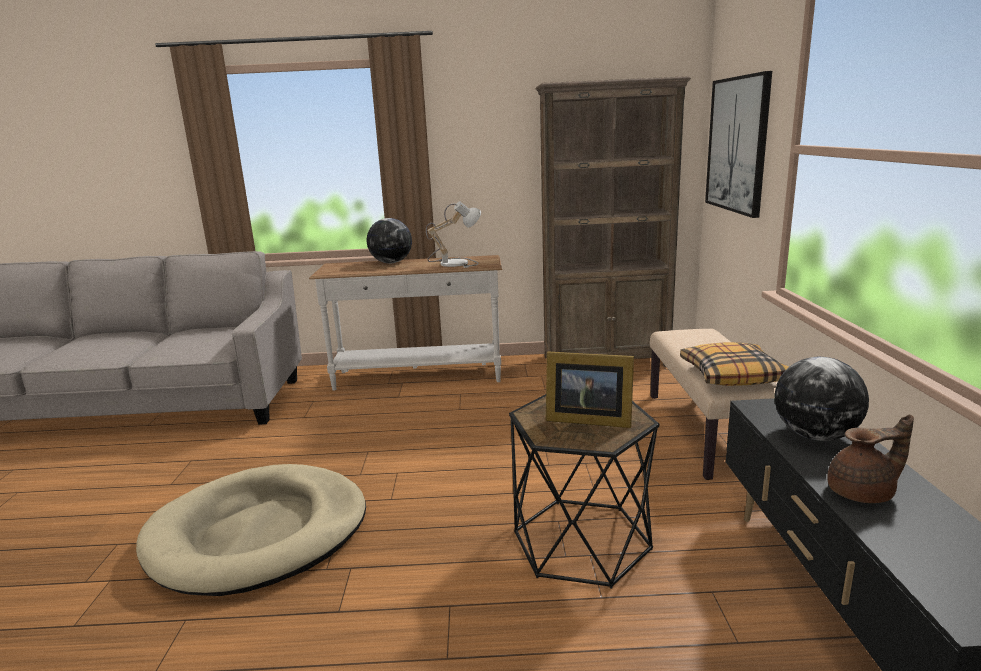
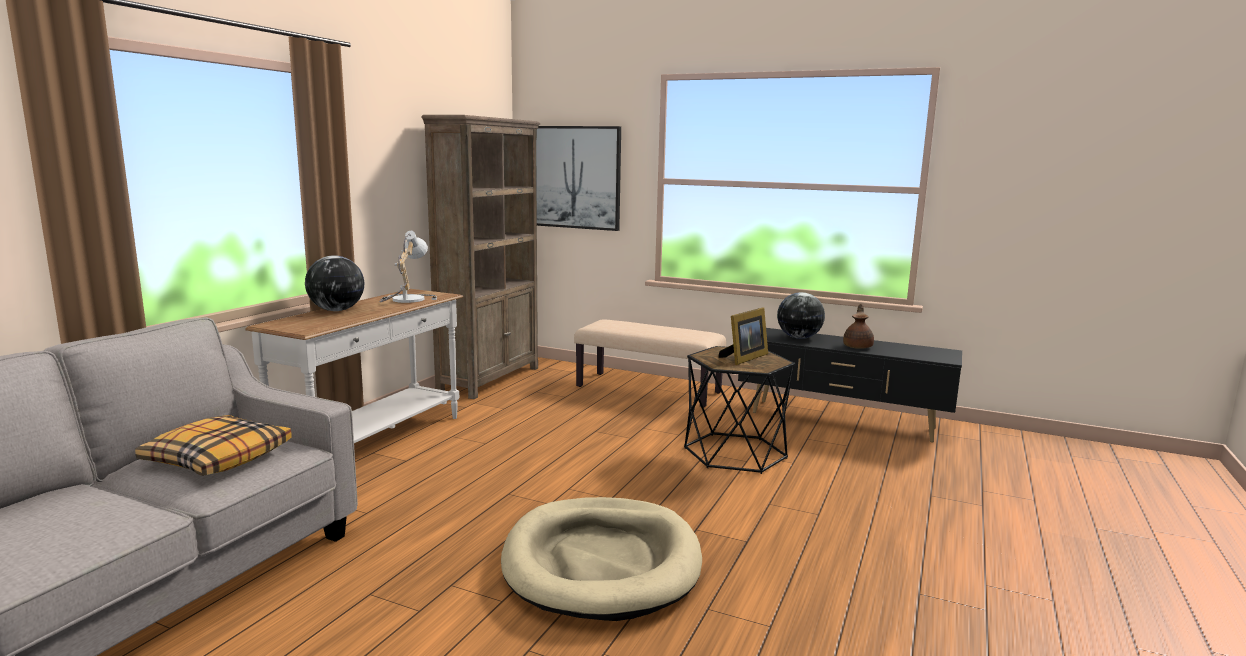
camera: 65 degrees left, 5 degrees down
(732, 375) = (689, 334): pillow -> pillow (217, 458)

